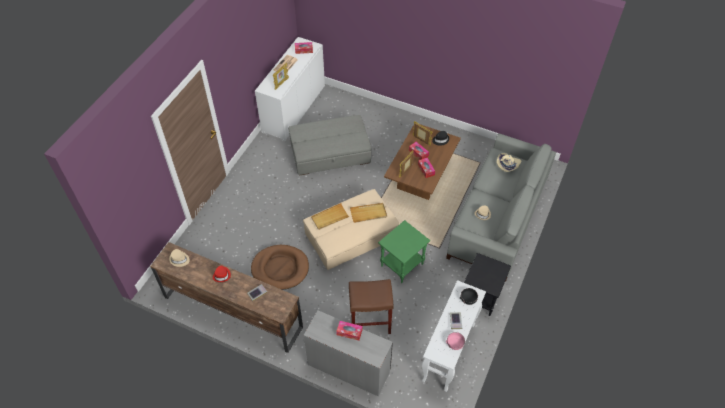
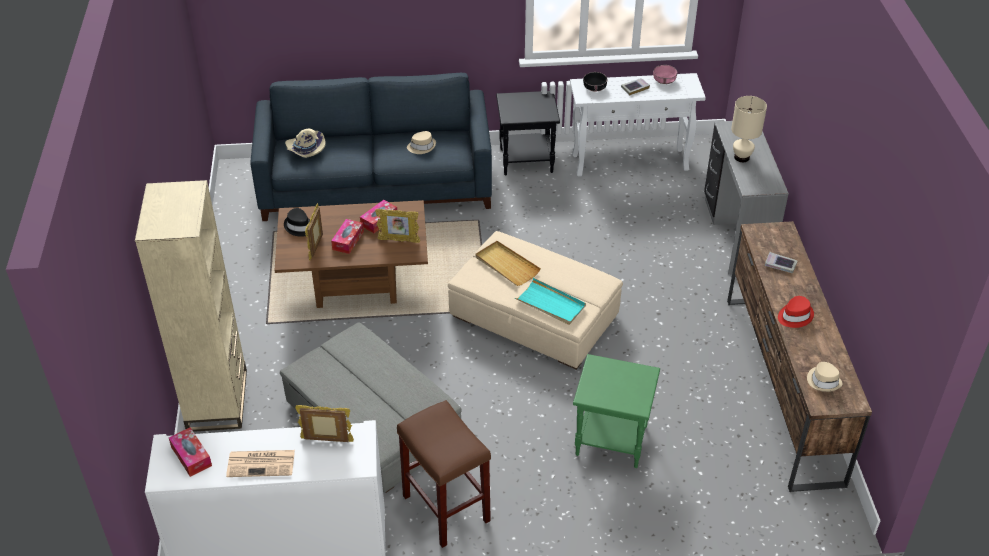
camera: 120 degrees left, 10 degrees down
(280, 268) = (662, 371): brown dog bed -> none
(330, 217) = (551, 304): beige tray -> turquoise tray
(349, 332) = (741, 157): tissue box -> beige table lamp
(370, 321) = (654, 241): brown stool -> brown stool (445, 508)
(378, 112) = (217, 400): none -> beige bookcase
(402, 265) = (539, 244): green side table -> green side table (612, 440)
(497, 217) = (376, 184): grey sofa -> blue sofa

